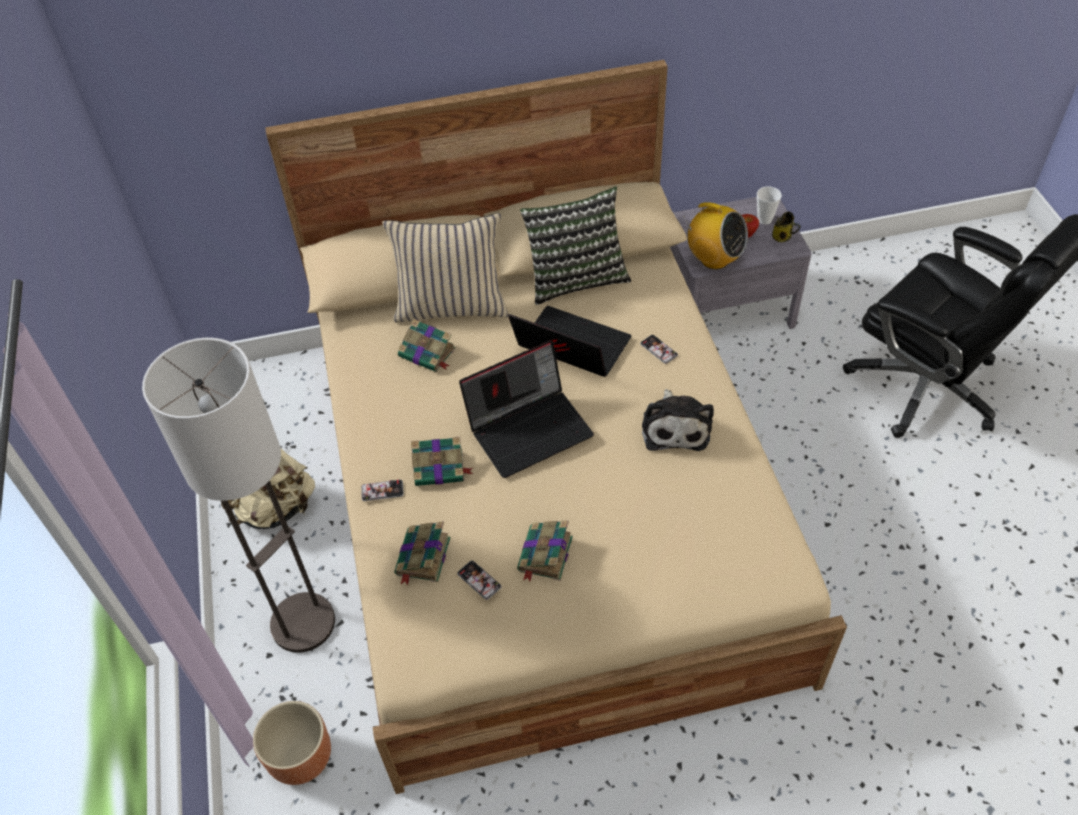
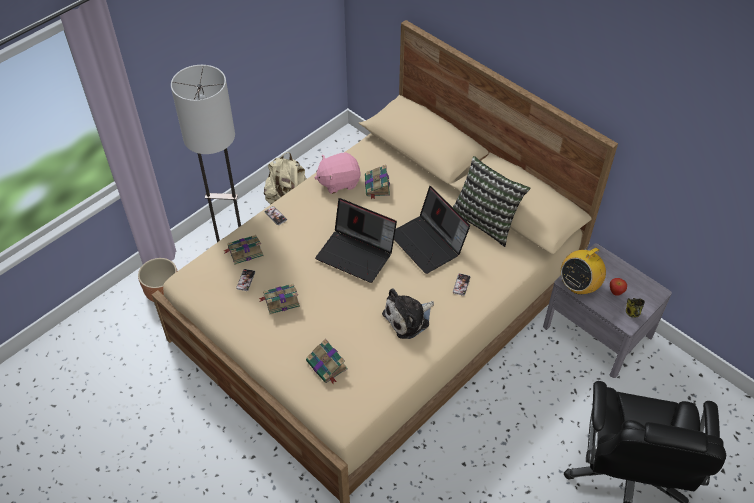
camera: 55 degrees right, 0 degrees up
(382, 390) = (338, 182): none -> pink plush toy
(440, 468) = (304, 230): book -> book (327, 366)
(451, 306) = (418, 178): beige pillow -> none
(569, 348) = (428, 243): laptop -> laptop turned 150 degrees clockwise
(714, 259) = (579, 286): radio -> radio turned 45 degrees clockwise
(764, 219) = (640, 296): cup -> none

